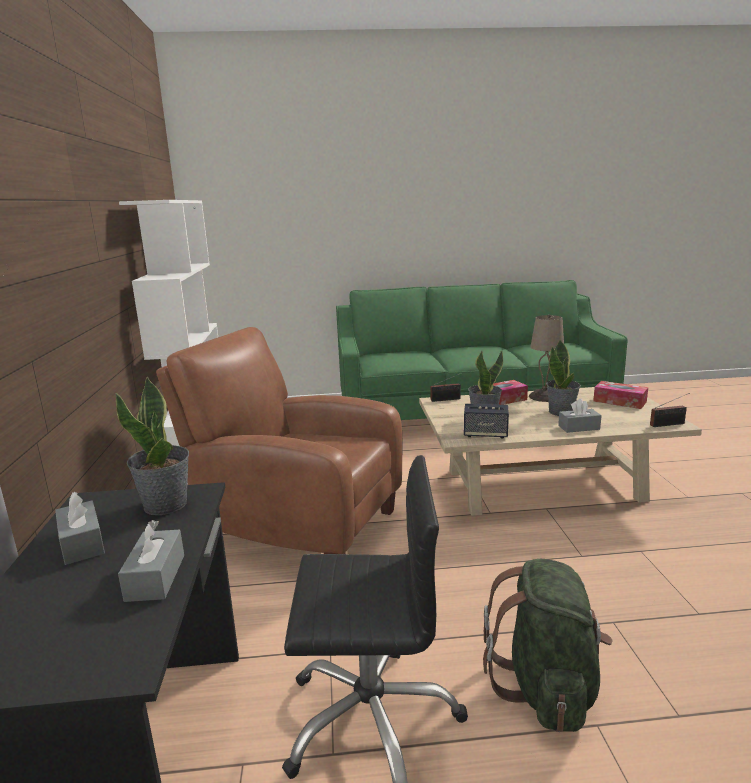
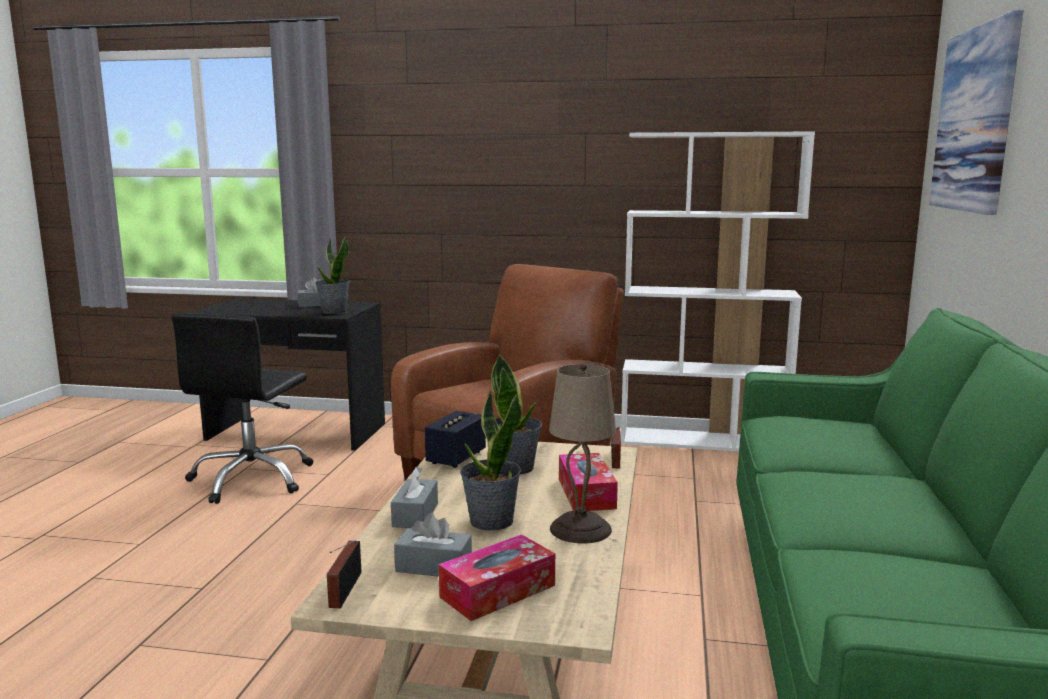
camera: 105 degrees right, 5 degrees down
(155, 577) = (261, 311): grey tissue box -> grey tissue box (434, 566)
(269, 194) = (974, 120): none -> picture
(546, 687) = (191, 535): green backpack -> none

